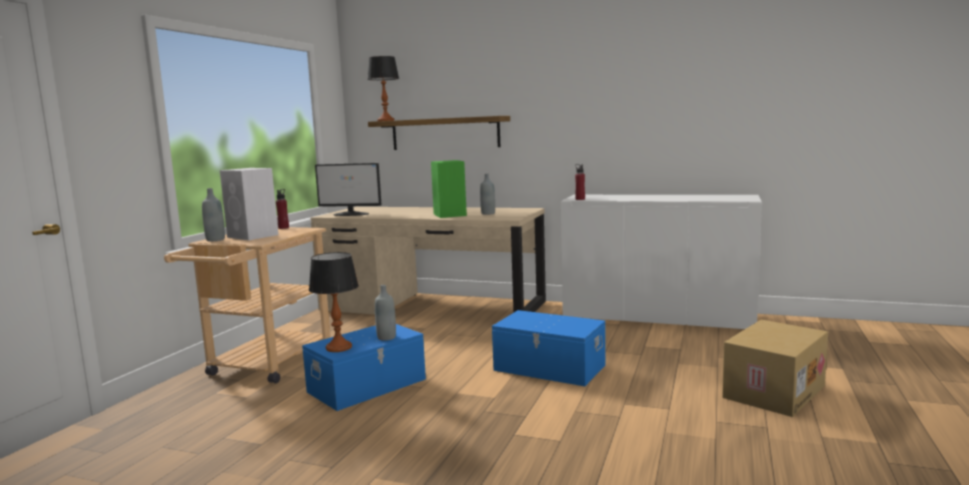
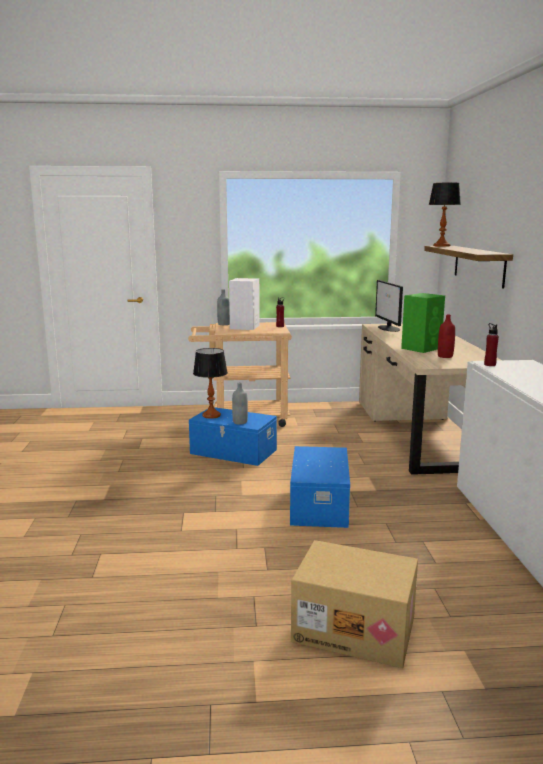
camera: 65 degrees right, 5 degrees up
(488, 213) = (445, 356): grey bottle -> red bottle

